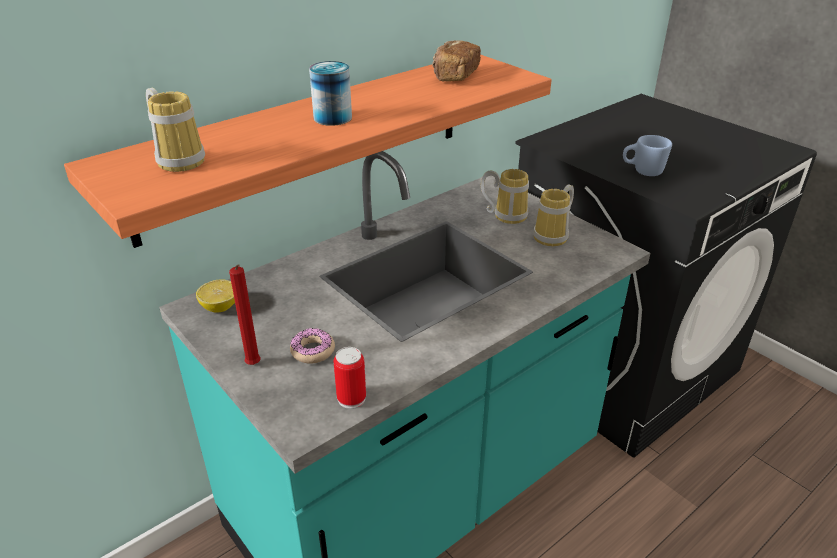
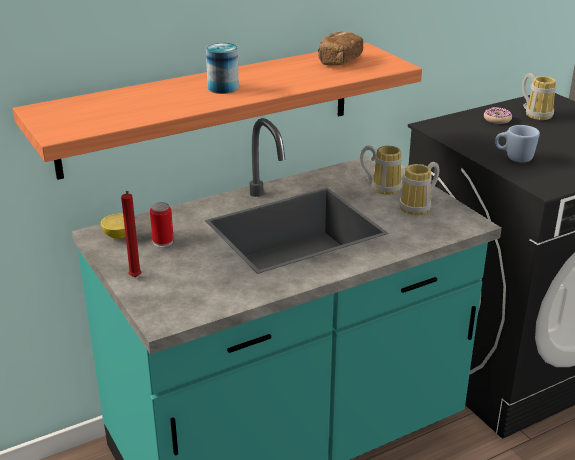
camera: 10 degrees right, 5 degrees down
(180, 159) = (97, 110): mug -> mug (536, 114)
(313, 351) = (184, 273): donut -> donut (497, 119)
(351, 398) = (205, 307): can -> can (163, 242)

